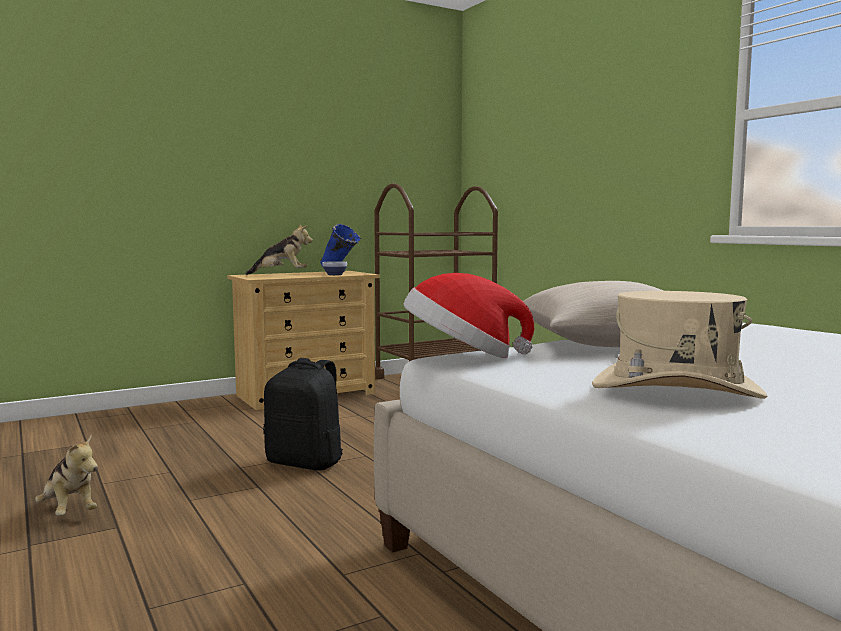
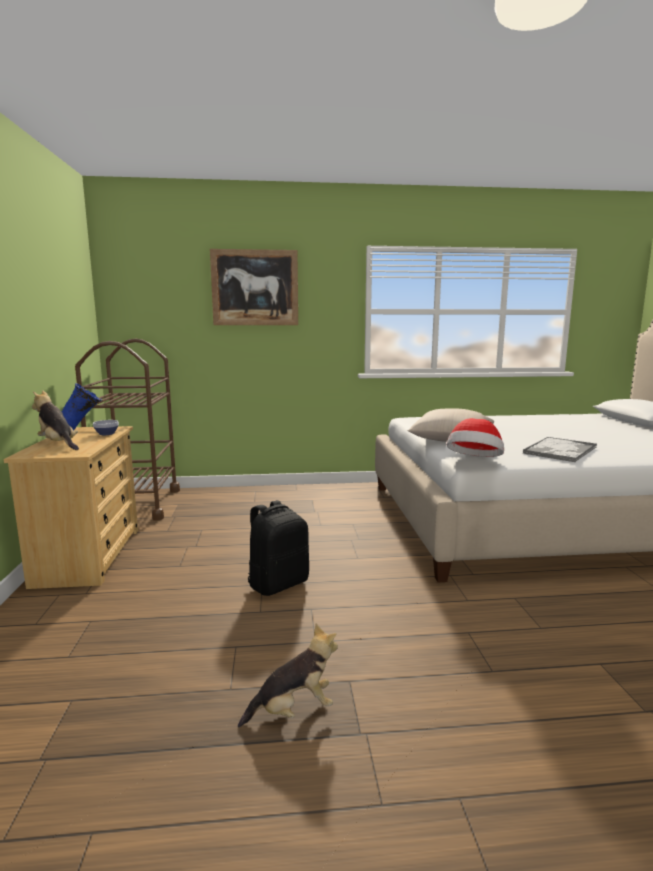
camera: 65 degrees left, 5 degrees up
(281, 274) = (58, 444): plush toy -> plush toy turned 75 degrees counterclockwise
(589, 104) = (255, 288): none -> picture
(675, 390) = (559, 450): beige hat -> tray

